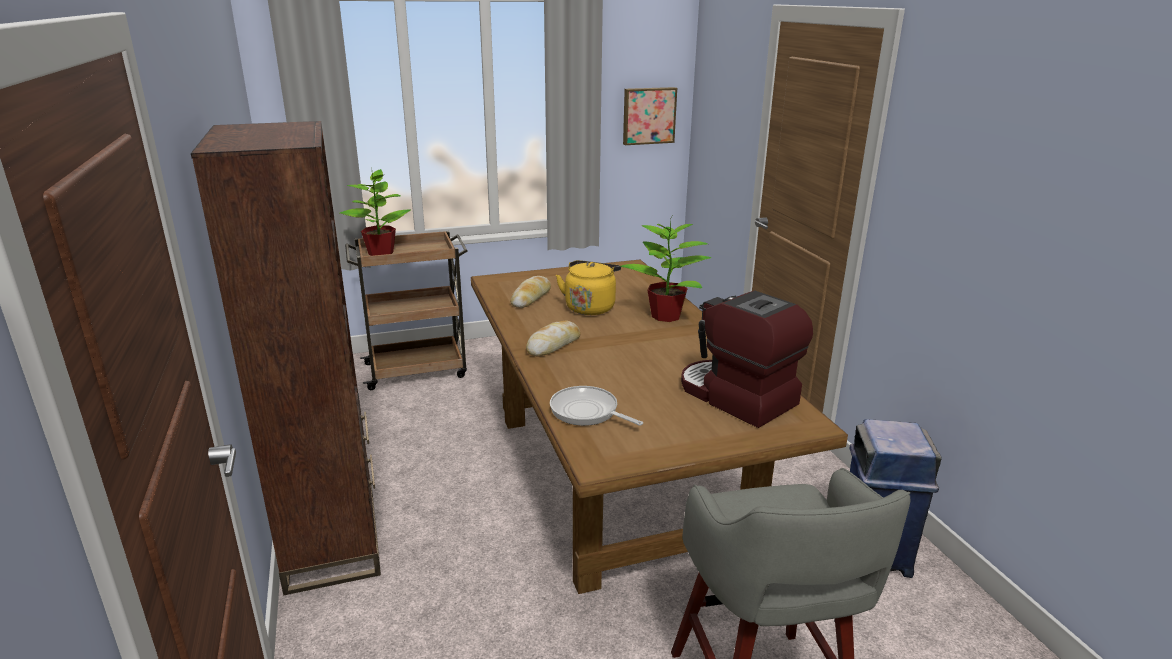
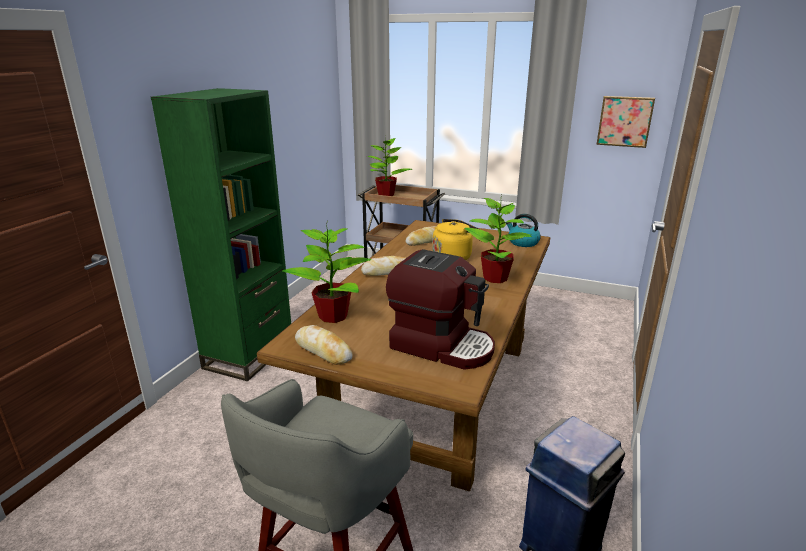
camera: 40 degrees right, 0 degrees up
(332, 542) = (249, 354): brown bookcase -> green bookcase
(587, 412) = (334, 316): frying pan -> potted plant
(627, 272) = (522, 242): none -> kettle
(644, 450) = (323, 350): none -> bread
(735, 397) = (442, 345): coffee machine -> coffee machine turned 120 degrees clockwise

